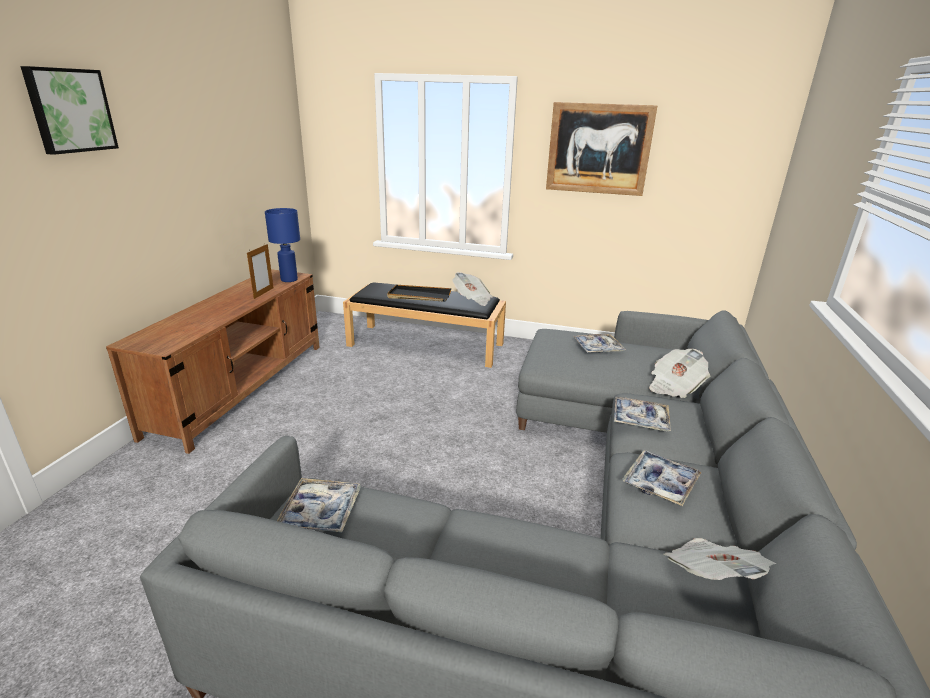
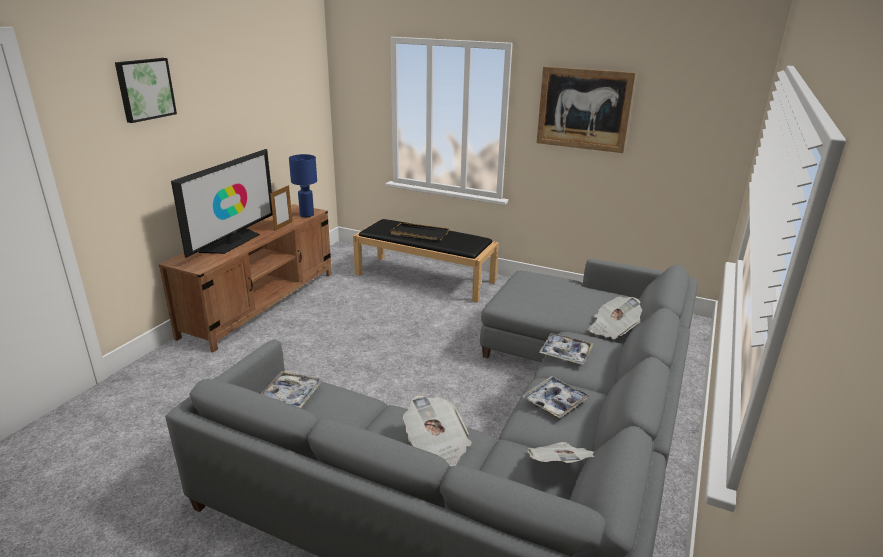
camera: 10 degrees right, 0 degrees up
(203, 314) = (233, 242): none -> television
(472, 299) = (466, 239): newspaper -> newspaper (437, 445)
(598, 348) = (559, 291): tray -> none

